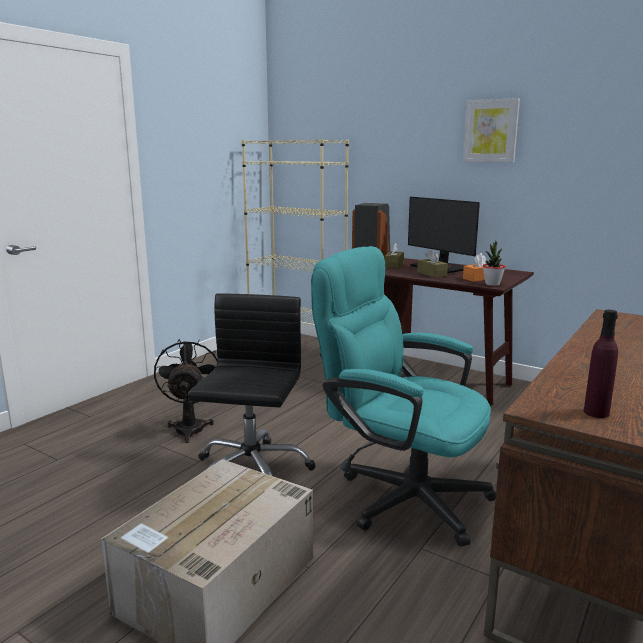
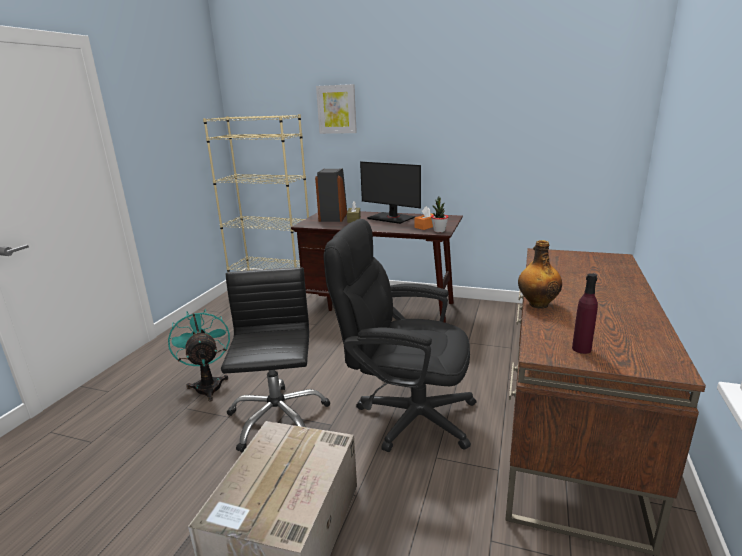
camera: 15 degrees left, 5 degrees up
(190, 426) = (208, 384): black fan -> turquoise fan
(401, 495) = (405, 414): turquoise office chair -> black office chair
(431, 274) = (388, 225): brown tissue box -> none
(491, 131) = (421, 105): picture -> picture (337, 109)
(568, 363) = (537, 304): none -> bottle

